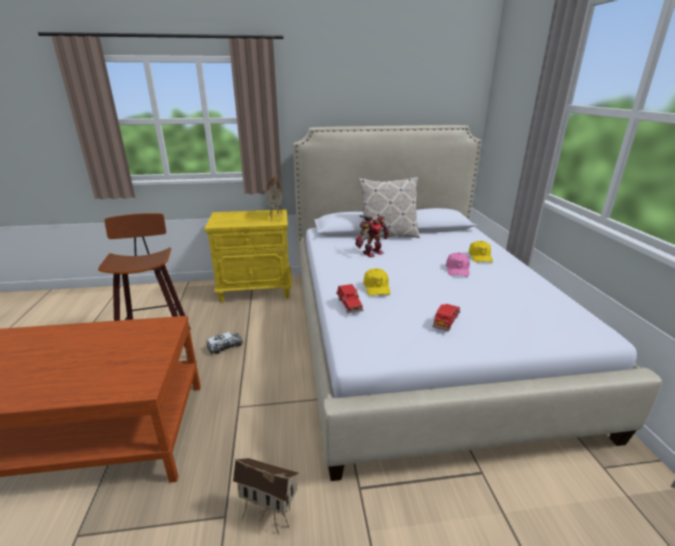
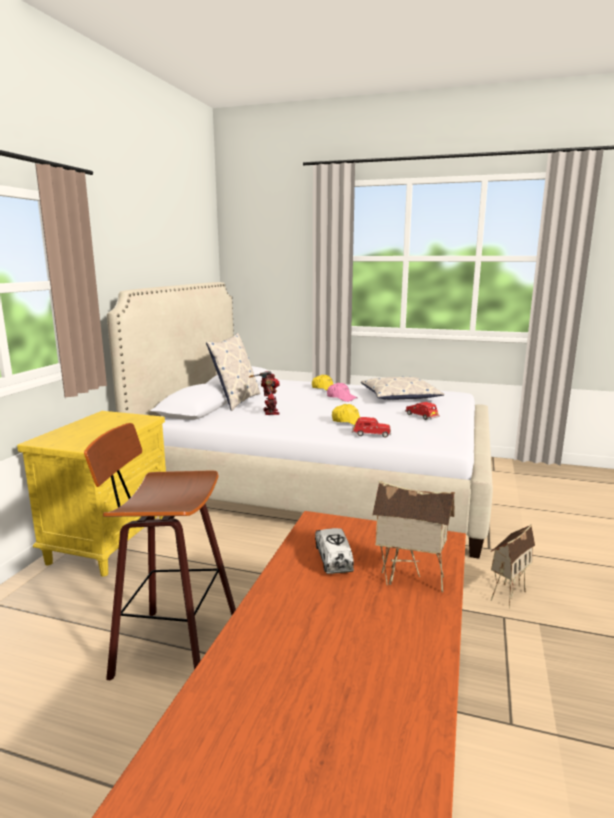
camera: 65 degrees left, 10 degrees down
(225, 347) = (234, 586): toy truck -> toy truck (333, 558)
(275, 217) = (125, 418): toy house -> toy house (409, 581)
(515, 297) = (400, 396): none -> pillow

